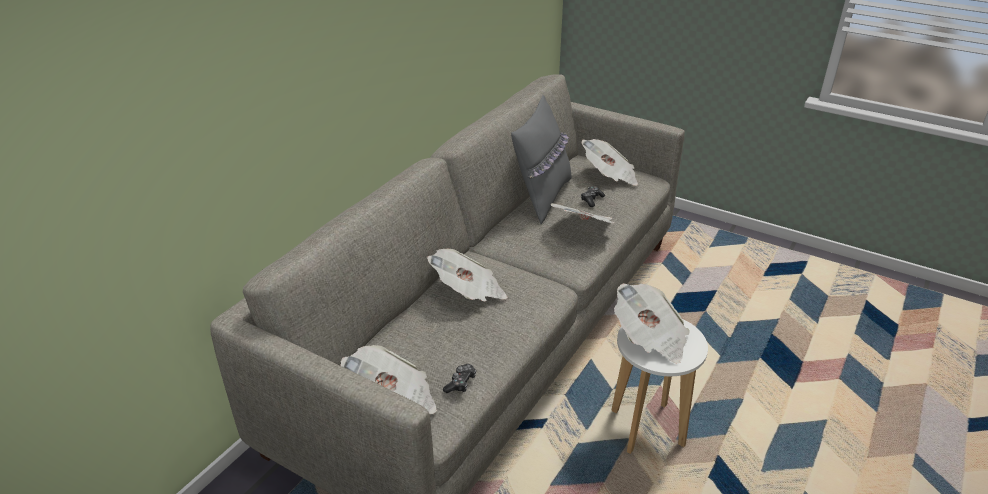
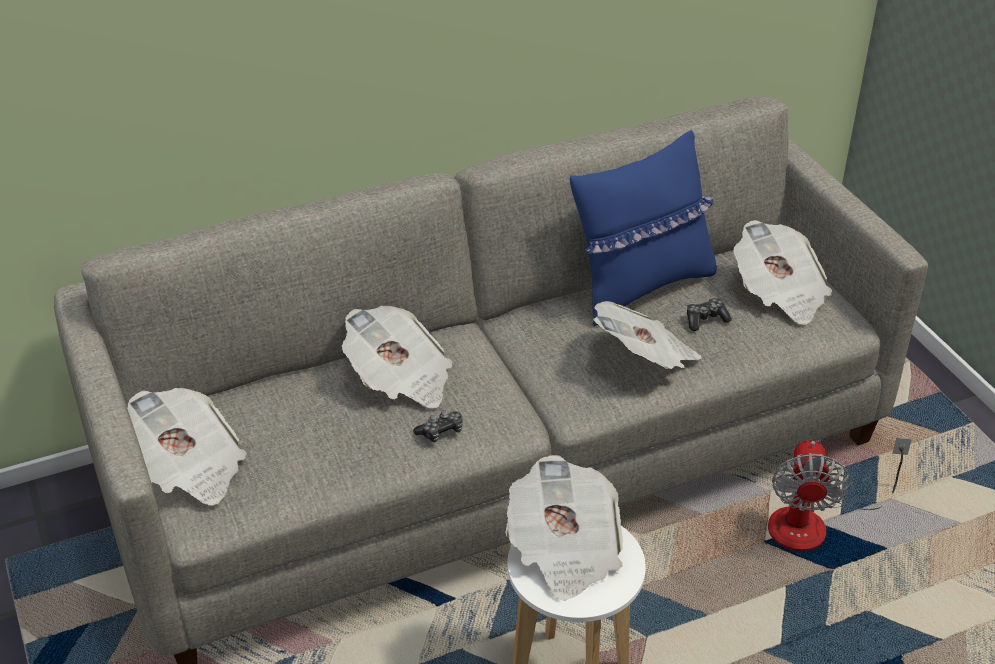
camera: 35 degrees right, 5 degrees up
(460, 383) = (274, 486): game controller -> game controller (441, 431)
(541, 197) = (641, 287): grey pillow -> blue pillow
(674, 294) = (814, 522): none -> fan

